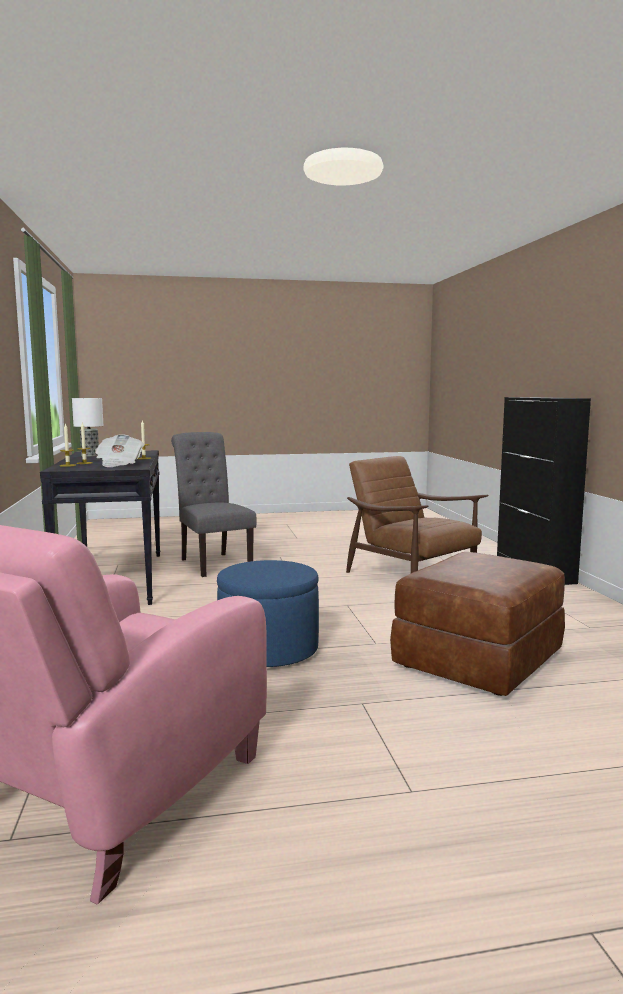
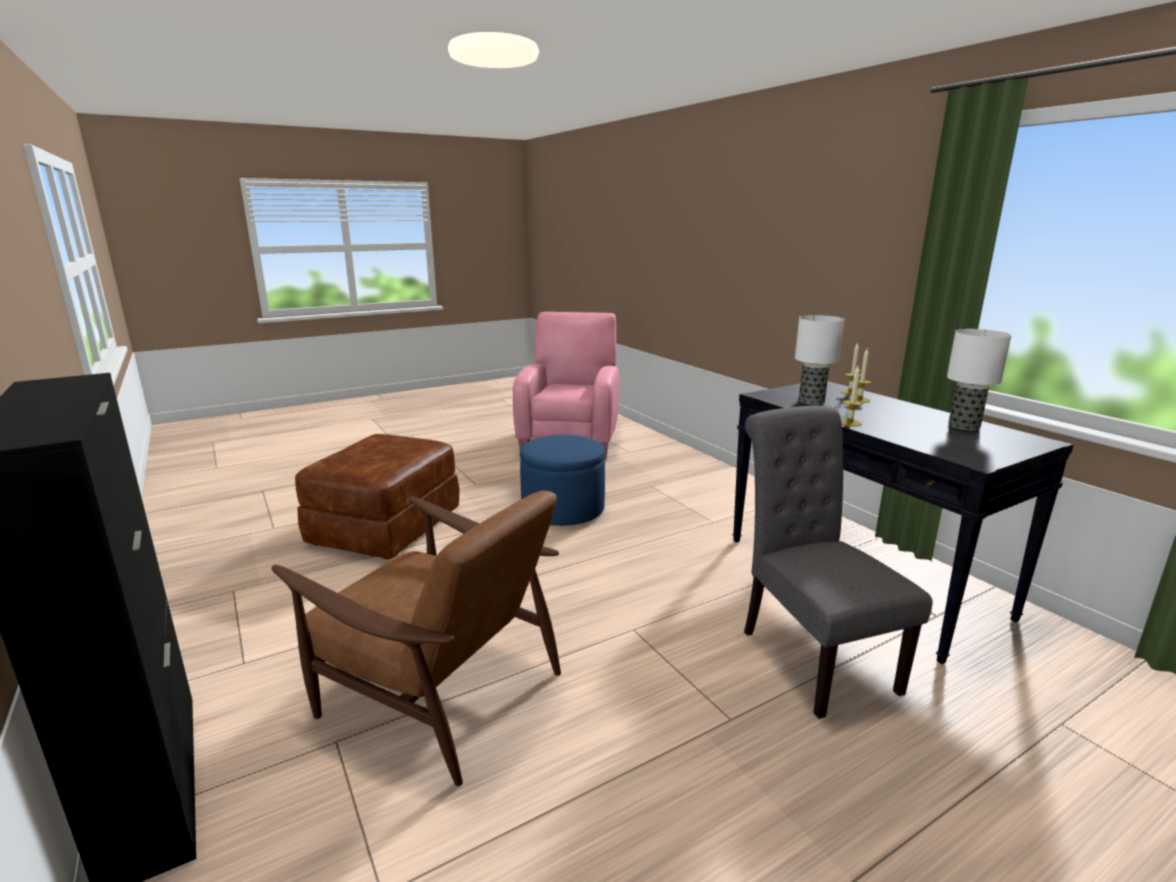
camera: 160 degrees right, 10 degrees up
(119, 464) = (810, 401): newspaper -> table lamp
(213, 563) = (810, 655): grey chair -> grey chair turned 150 degrees counterclockwise

